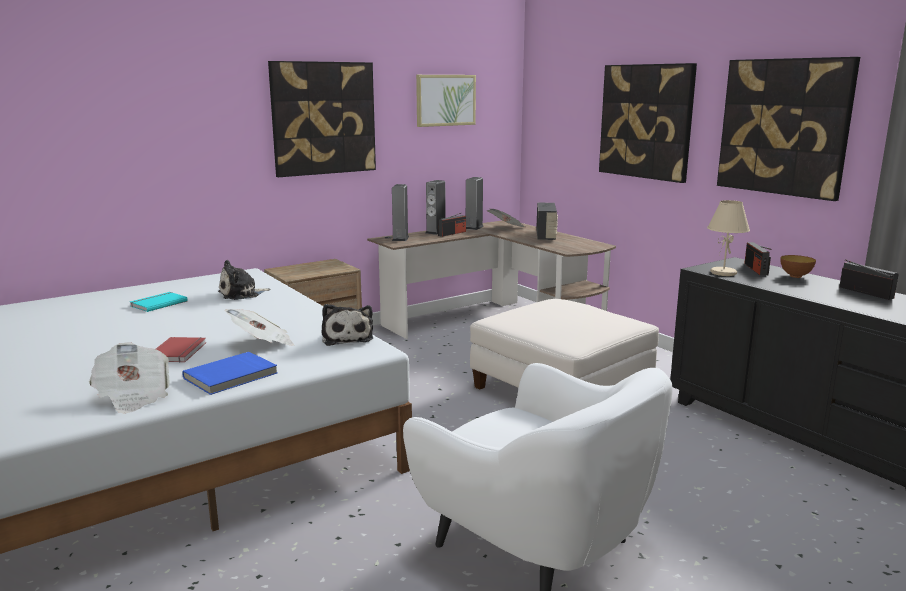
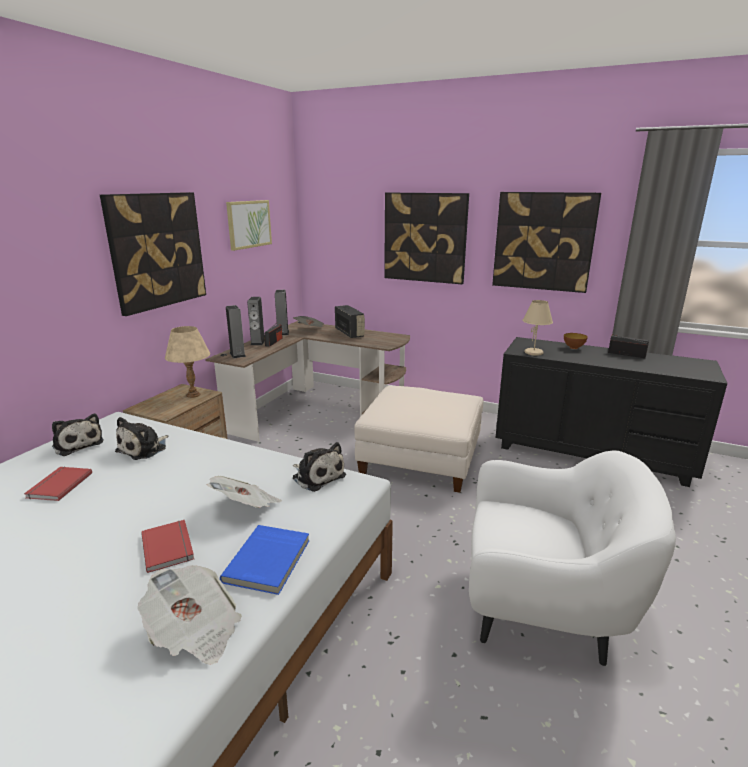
camera: 30 degrees left, 5 degrees up
(158, 303) = (58, 485): turquoise book -> red book
(201, 283) = (77, 444): none -> plush toy
(332, 267) = (193, 395): none -> beige table lamp
(756, 269) = (545, 345): radio -> none

